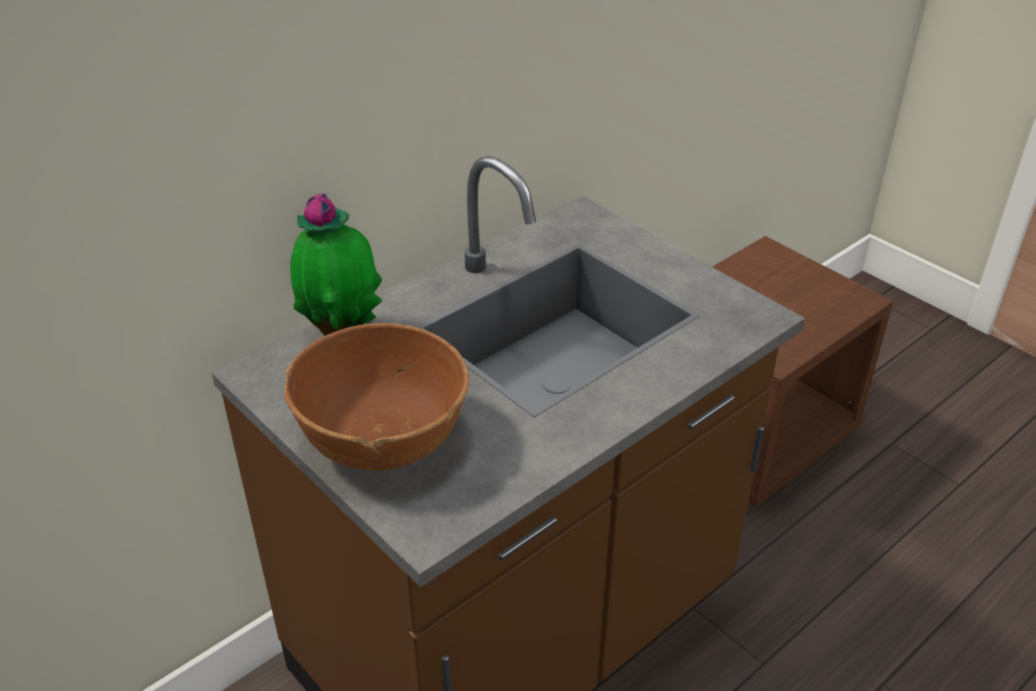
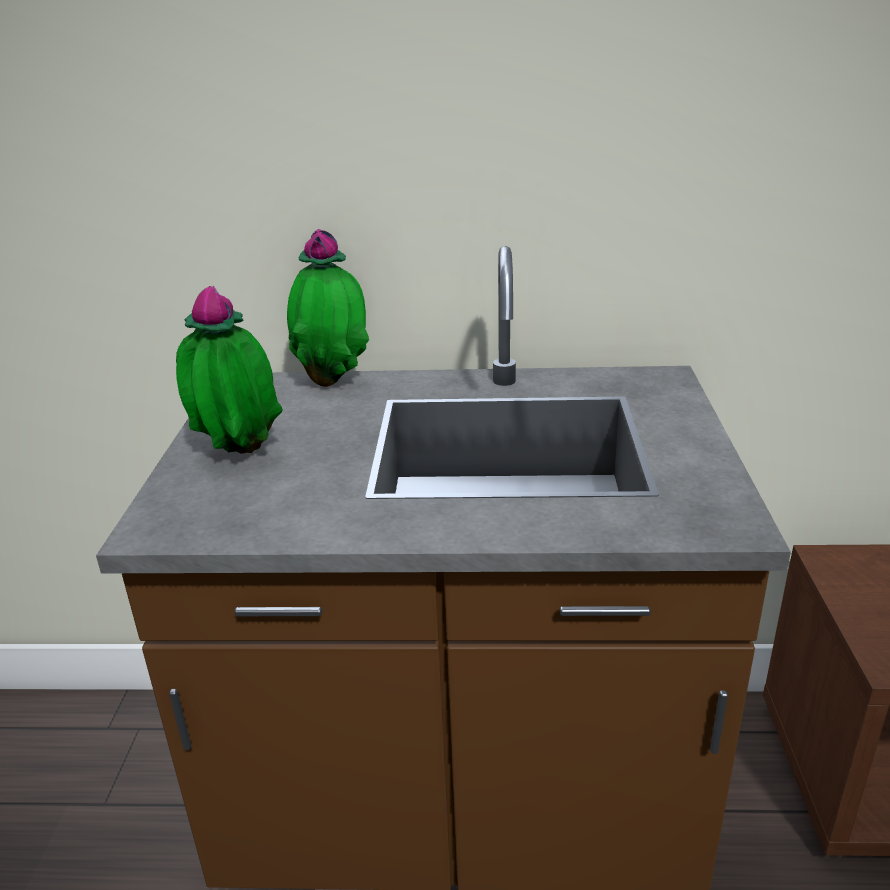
camera: 45 degrees right, 10 degrees down
(383, 438) = (238, 456): brown bowl -> potted plant

